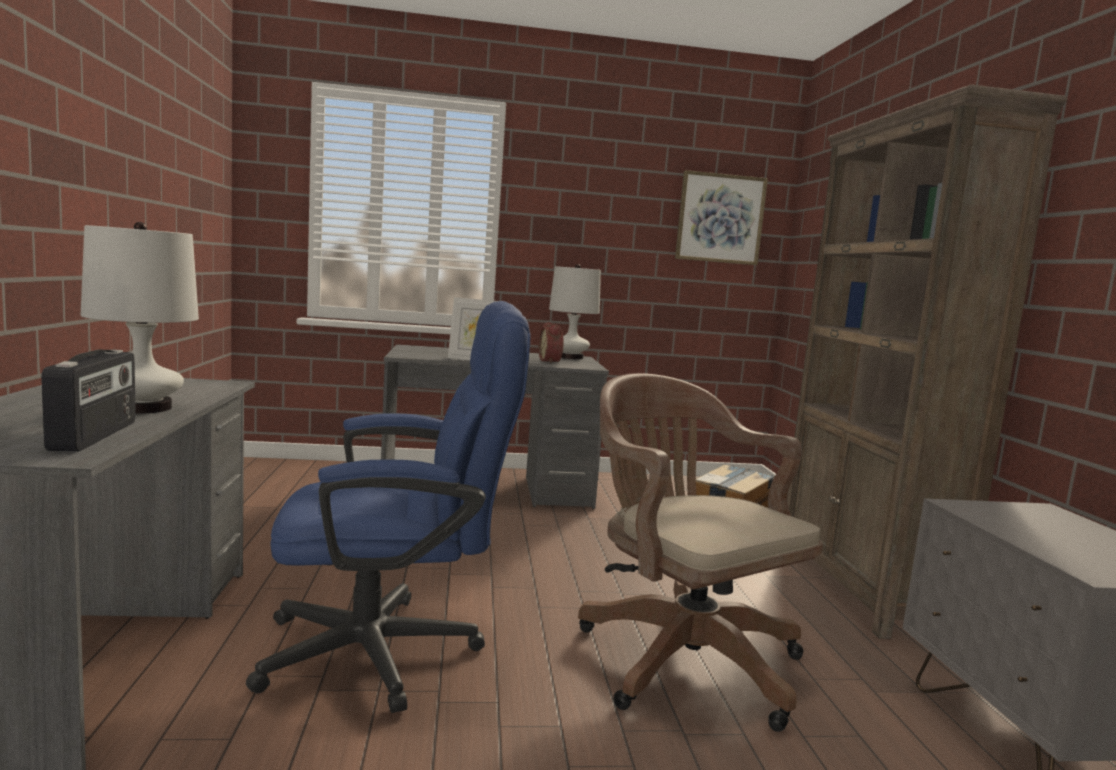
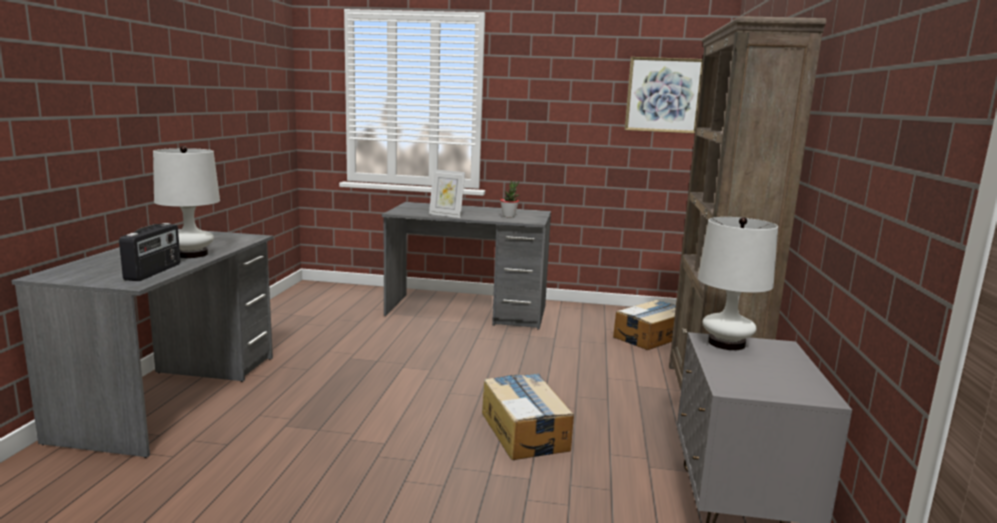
camera: 15 degrees right, 5 degrees up
(391, 651) = (338, 409): blue office chair -> none
(551, 361) = (509, 216): alarm clock -> potted plant
(570, 357) = (531, 212): white table lamp -> white table lamp (726, 343)
(681, 656) = (525, 431): brown office chair -> cardboard box

